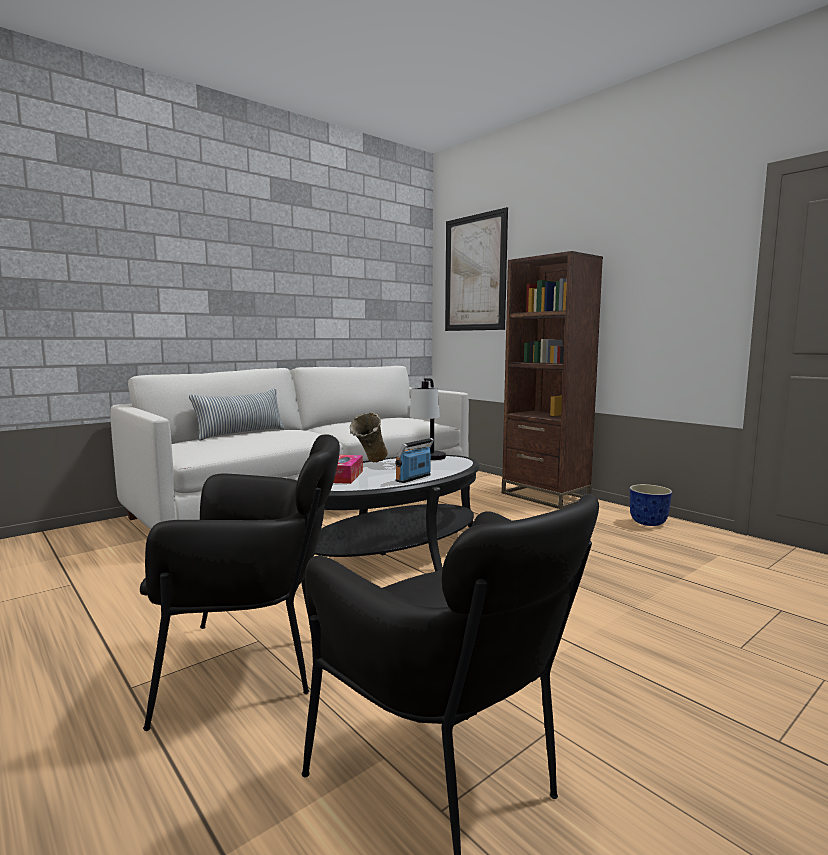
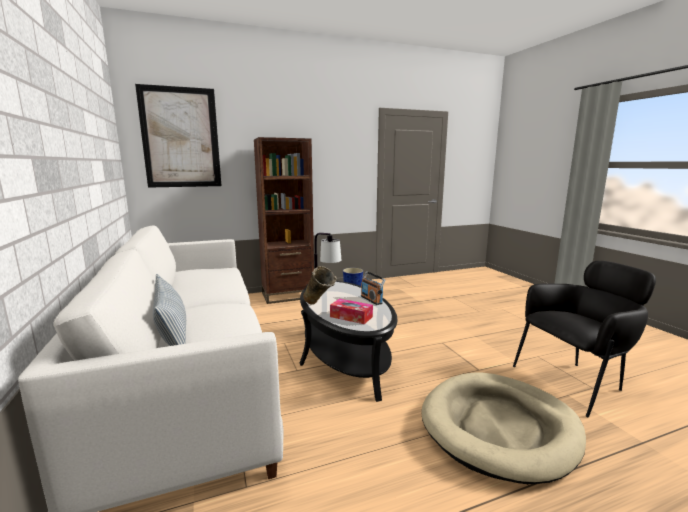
camera: 70 degrees left, 5 degrees up
(253, 667) = (499, 427): black armchair -> beige dog bed

